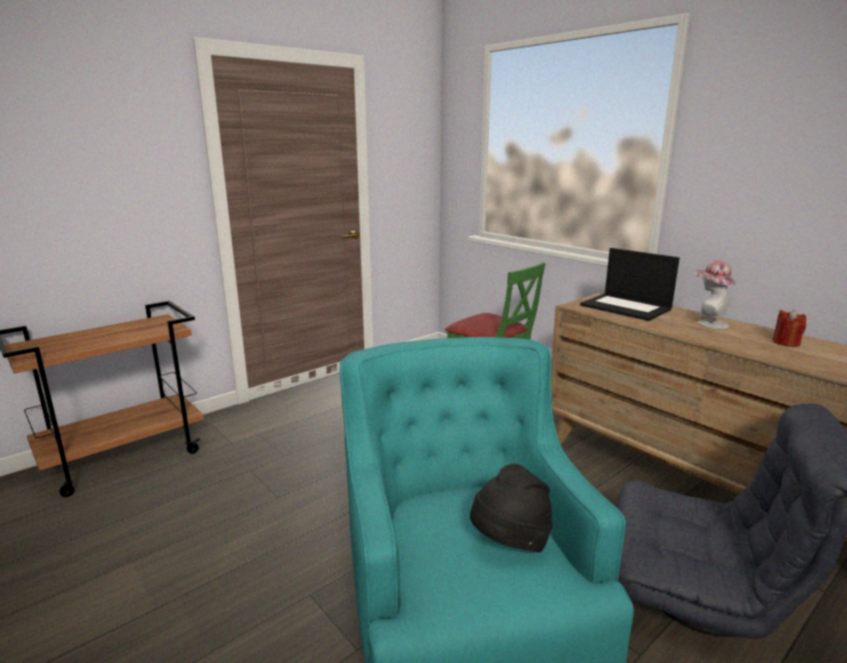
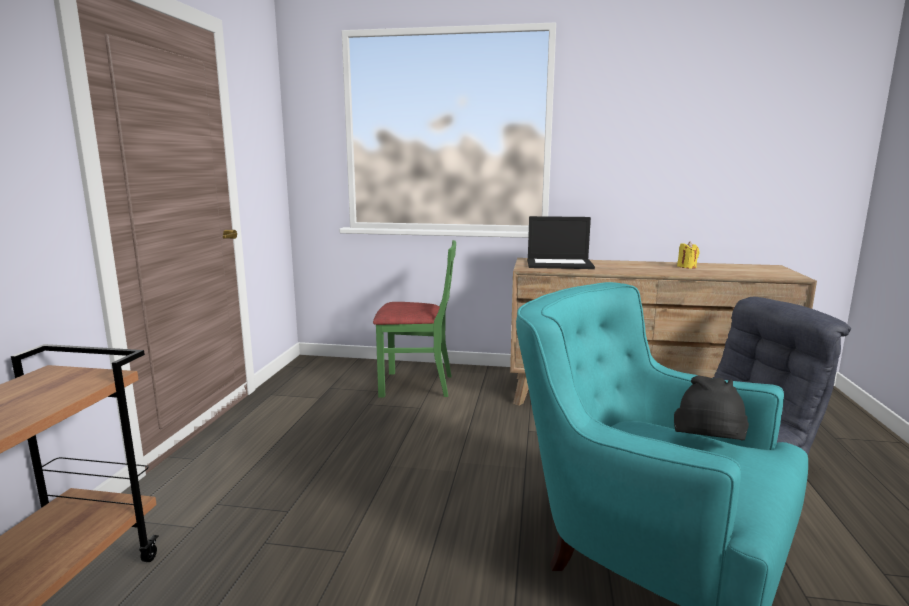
camera: 40 degrees left, 5 degrees down
(708, 323) = (627, 264): hat -> none
(786, 342) = (687, 267): red candle -> yellow candle

